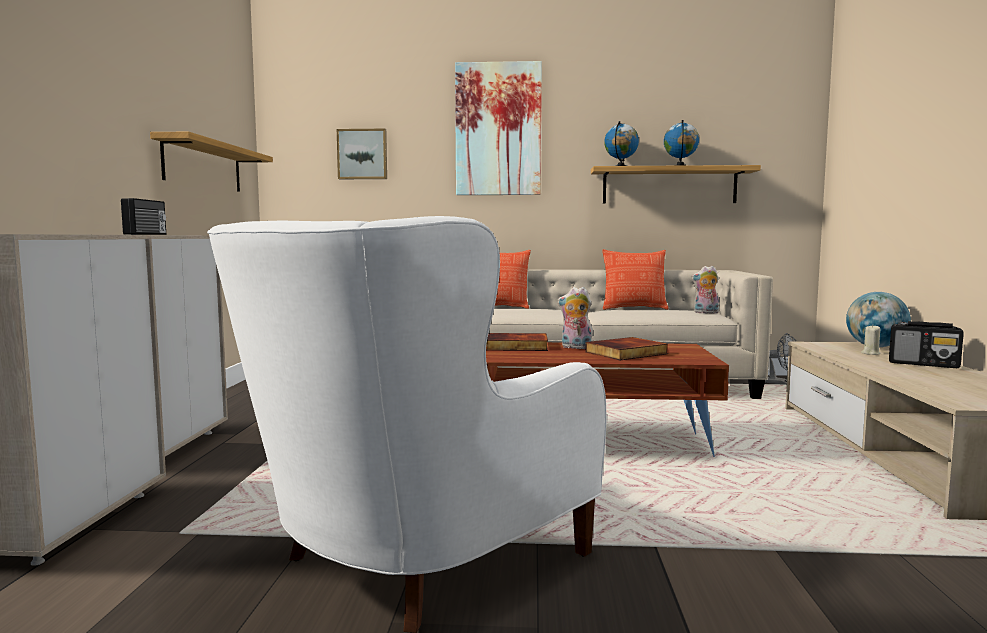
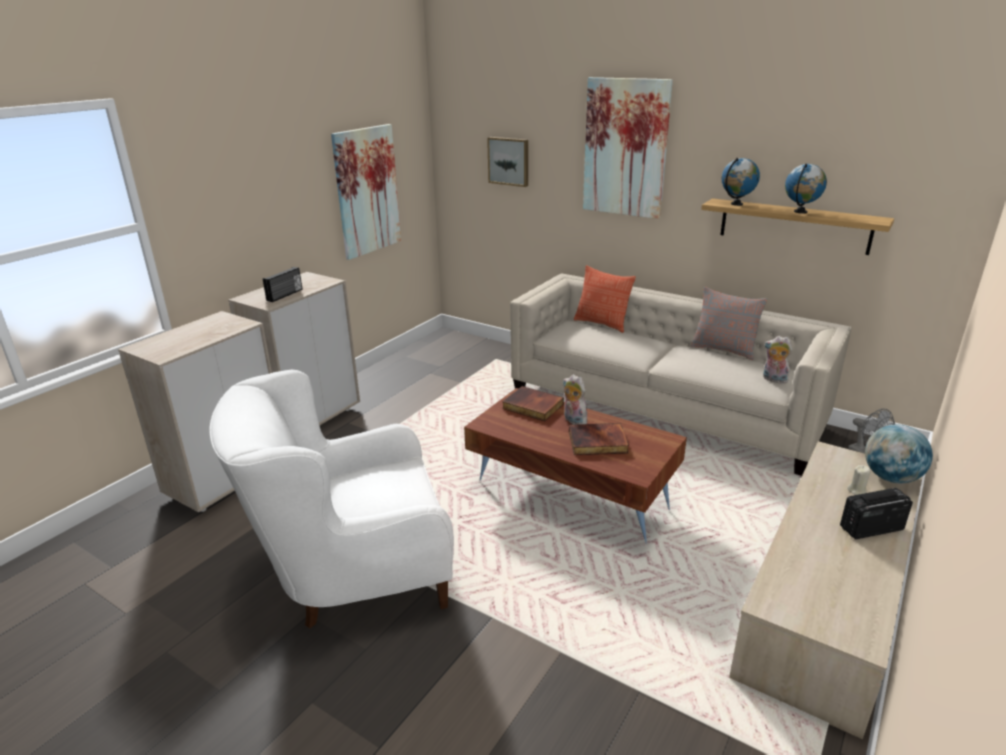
camera: 30 degrees right, 20 degrees up
(203, 166) = (367, 191): shelf -> picture
(634, 309) = (724, 350): orange pillow -> grey pillow
(924, 364) = (870, 528): radio -> radio turned 105 degrees clockwise

